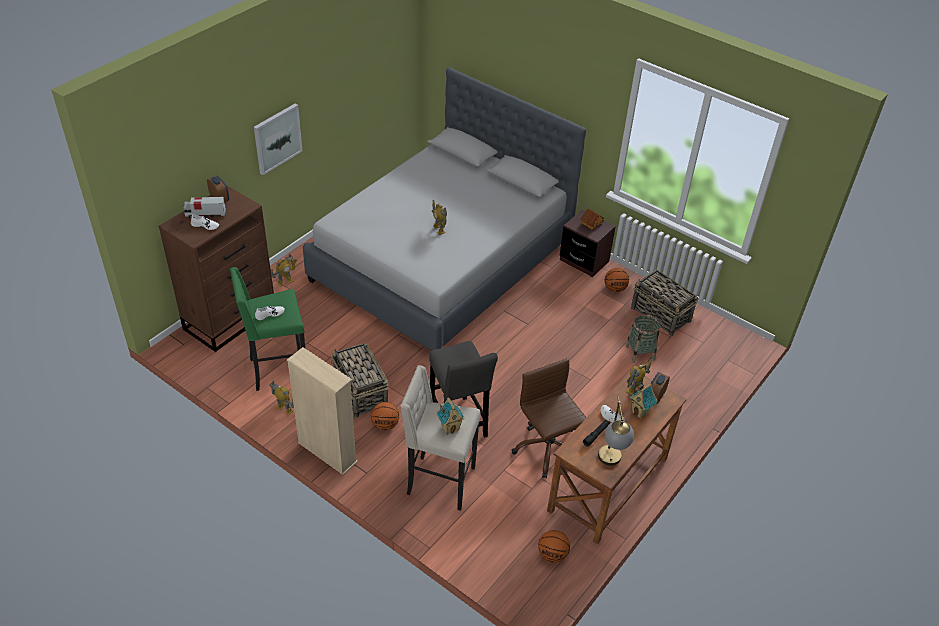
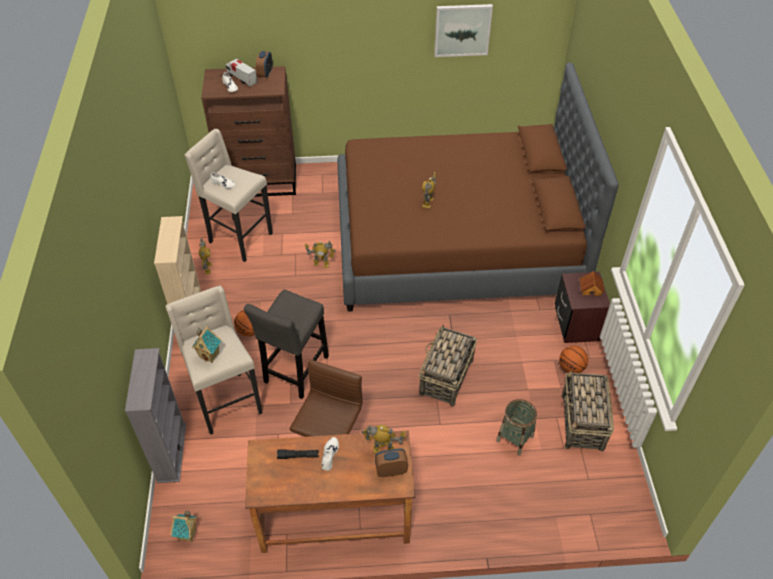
camera: 50 degrees right, 5 degrees up
(277, 138) = (355, 49): picture -> picture (462, 30)
(277, 370) = (239, 238): green stool -> beige stool
(285, 282) = (326, 180): toy robot -> toy robot (321, 264)
(361, 393) = (266, 295): basket -> basket (446, 378)
(443, 261) = (456, 241): grey bed -> brown bed
(451, 545) = (171, 452): none -> grey bookcase
(552, 554) = (221, 527): basketball -> none
(611, 463) = (274, 488): table lamp -> none
(640, 412) = (359, 471): toy house -> toy house (188, 535)

